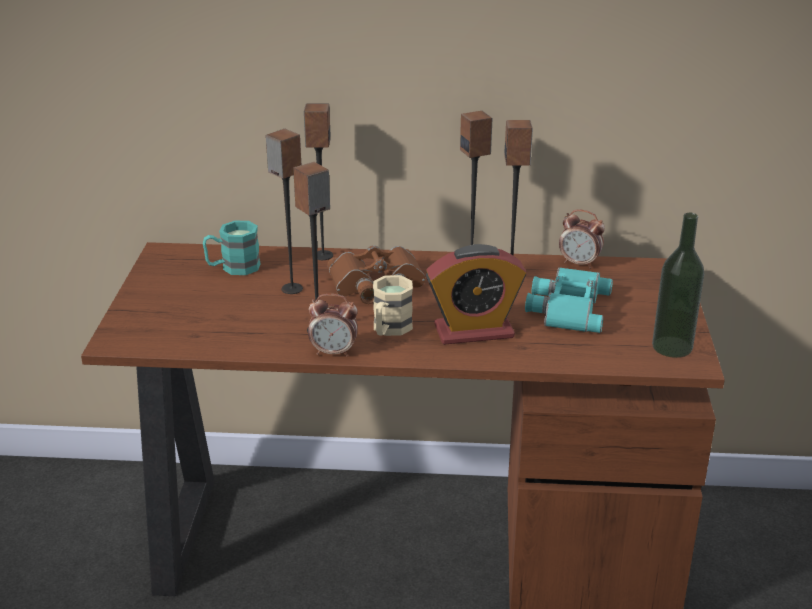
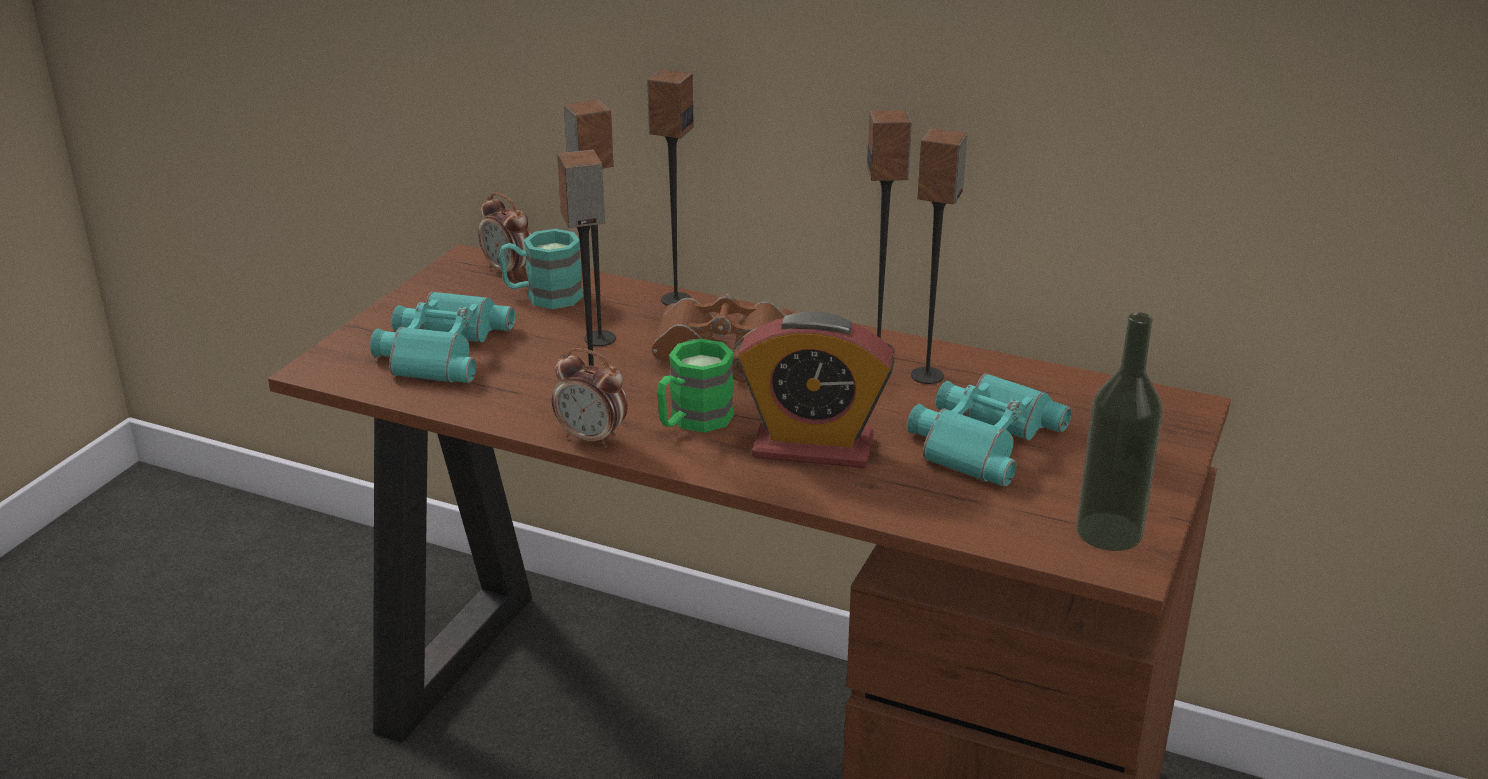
camera: 20 degrees right, 0 degrees up
(189, 314) = (439, 349): none -> turquoise binoculars
(389, 330) = (692, 421): beige mug -> green mug
(579, 263) = (1048, 376): alarm clock -> alarm clock (508, 271)

